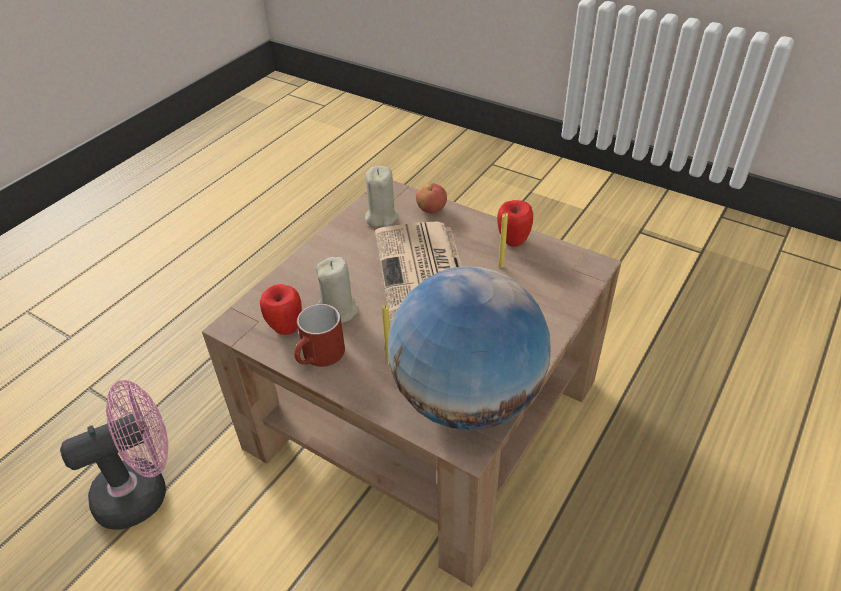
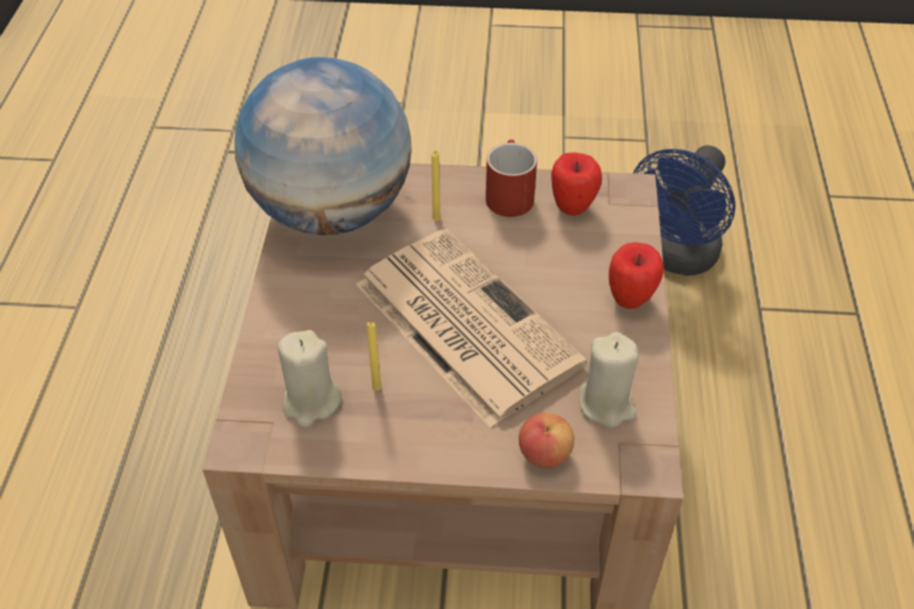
camera: 150 degrees right, 5 degrees up
(143, 491) = (675, 258): pink fan -> blue fan
(339, 311) = (534, 246): beige candle -> beige candle (311, 402)
(513, 241) = (381, 440): apple -> apple (630, 300)

